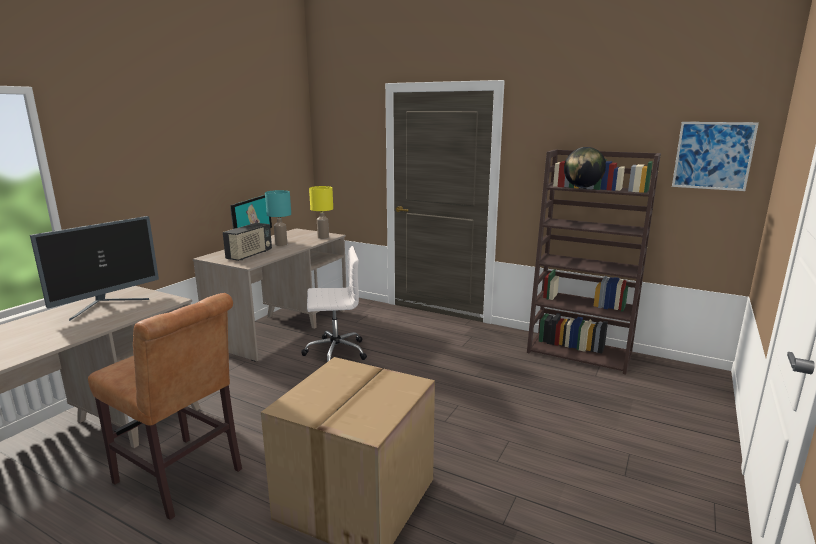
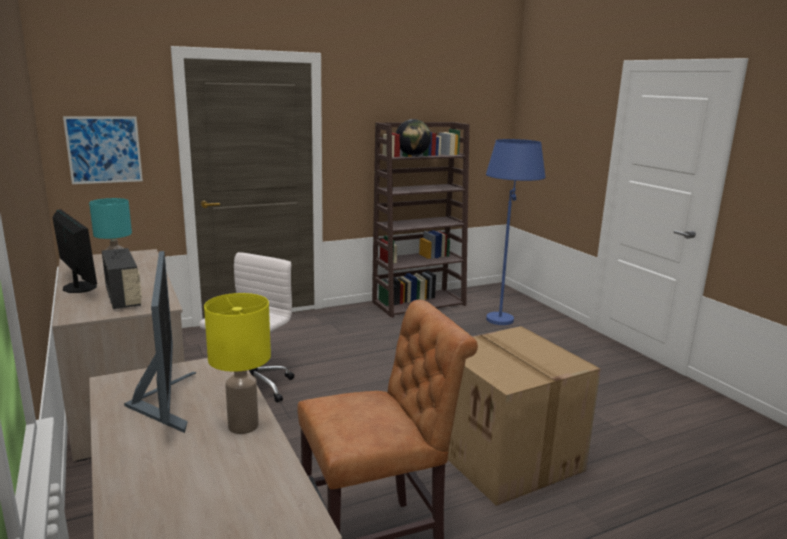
camera: 55 degrees left, 0 degrees up
(323, 237) = (142, 257): yellow table lamp -> yellow table lamp (243, 425)
(648, 400) = (503, 314): none -> blue floor lamp
(713, 156) = (482, 122): picture -> picture (104, 150)

